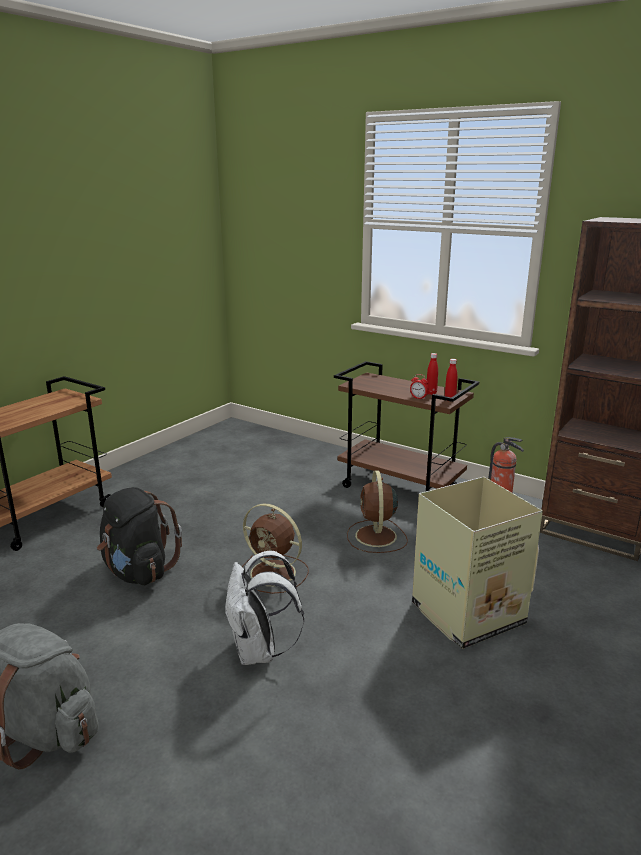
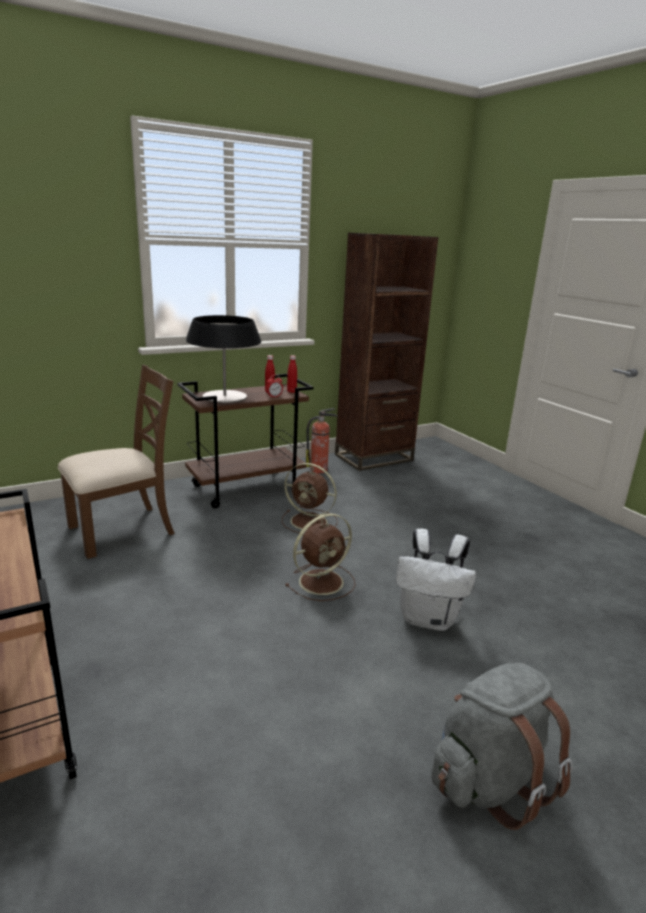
camera: 65 degrees left, 0 degrees up
(138, 572) = (246, 663): black backpack -> none
(270, 468) = (123, 530): none -> brown chair
(383, 384) = (224, 396): none -> table lamp
(465, 614) = (432, 525): cardboard box -> none

